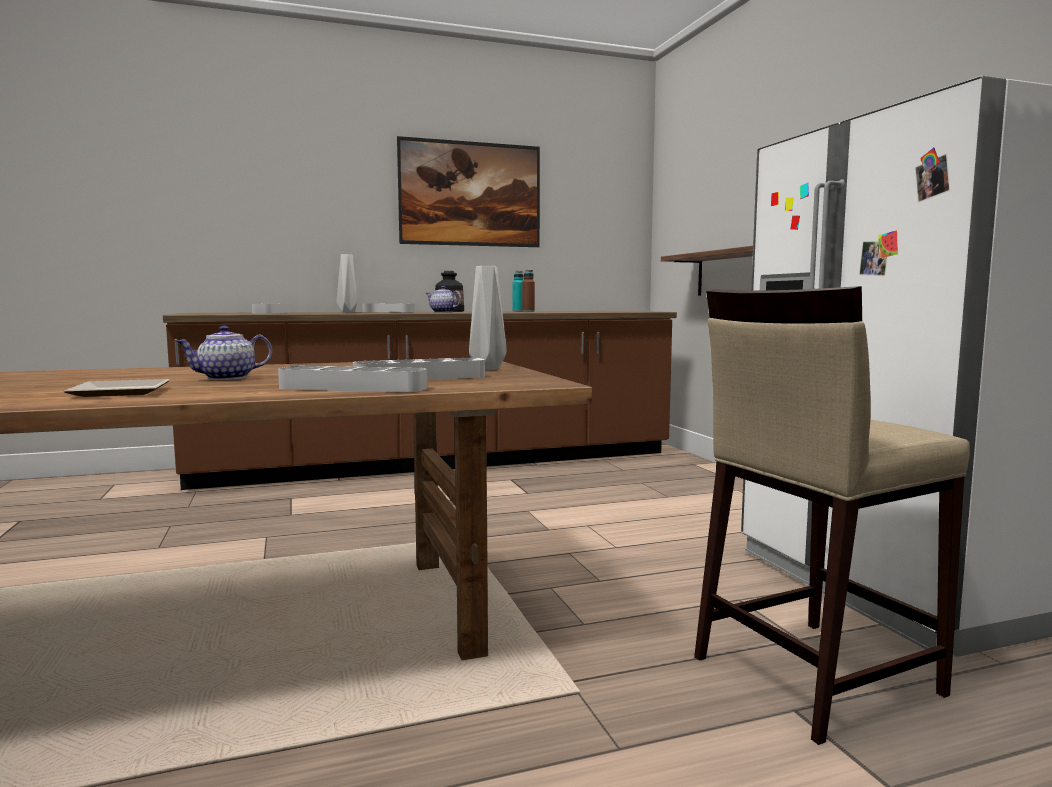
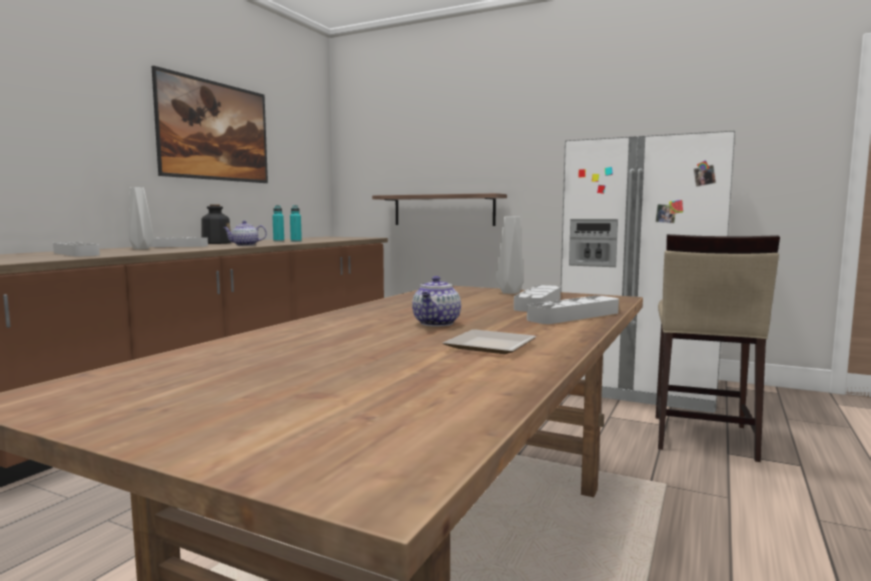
camera: 45 degrees left, 0 degrees up
(528, 311) = (296, 241): brown bottle -> turquoise bottle

